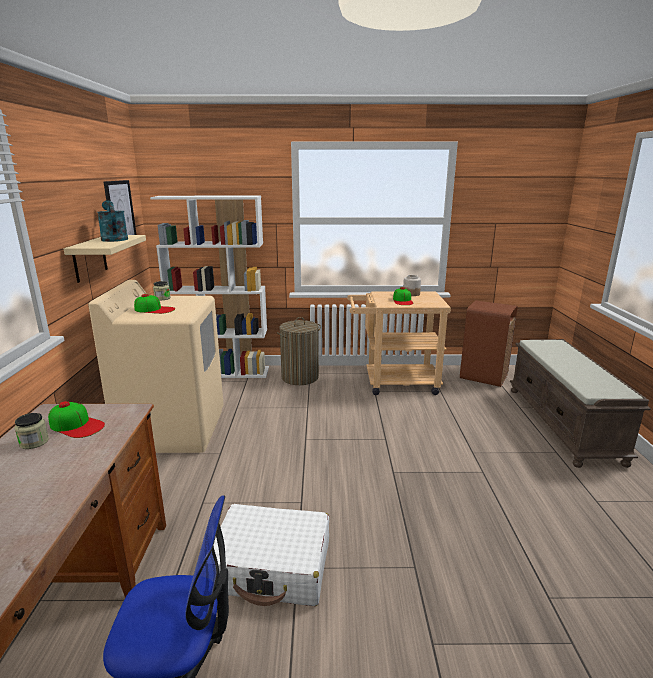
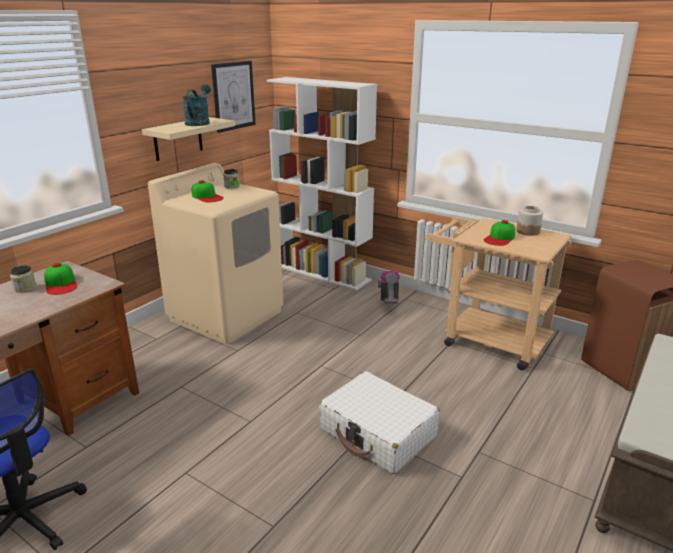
camera: 35 degrees right, 5 degrees up
(272, 566) = (170, 462): white suitcase -> white suitcase (378, 433)
(300, 377) = (389, 300): laundry basket -> vacuum cleaner

